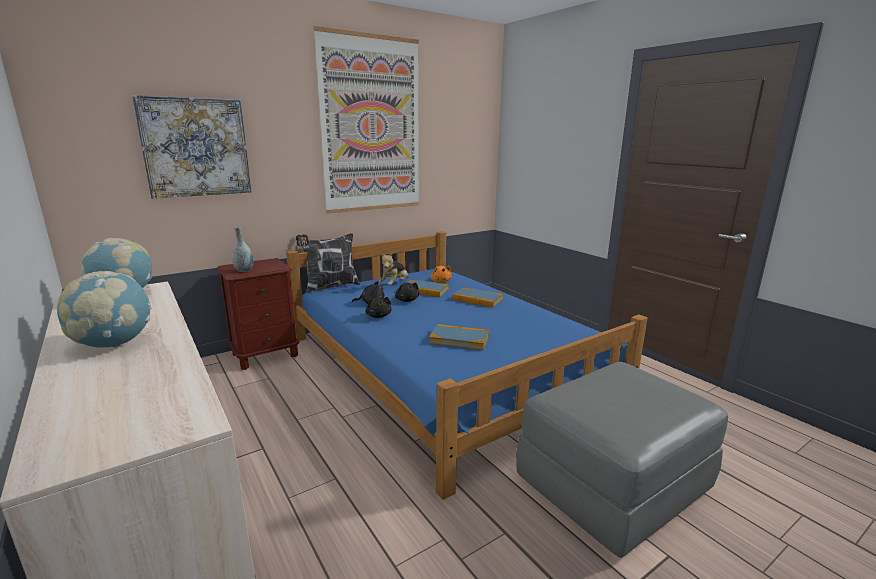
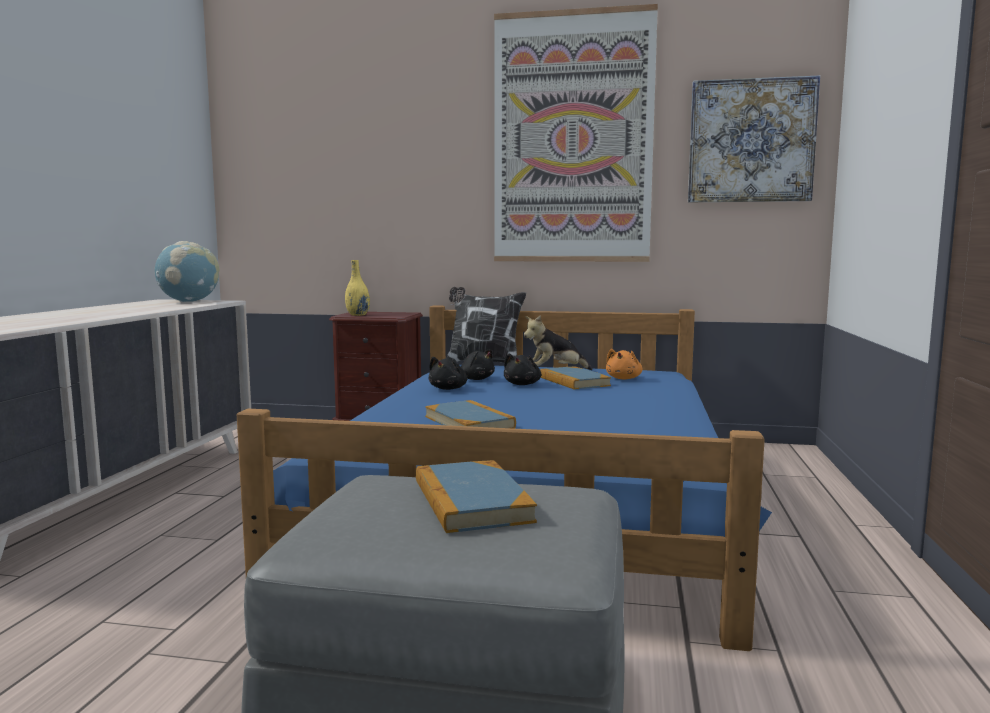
camera: 45 degrees right, 10 degrees down
(114, 344) = (81, 313): globe -> none
(196, 147) = (348, 172): picture -> picture (751, 141)
(244, 270) = (357, 315): grey vase -> yellow vase
(477, 299) = (619, 400): book -> book (471, 501)

